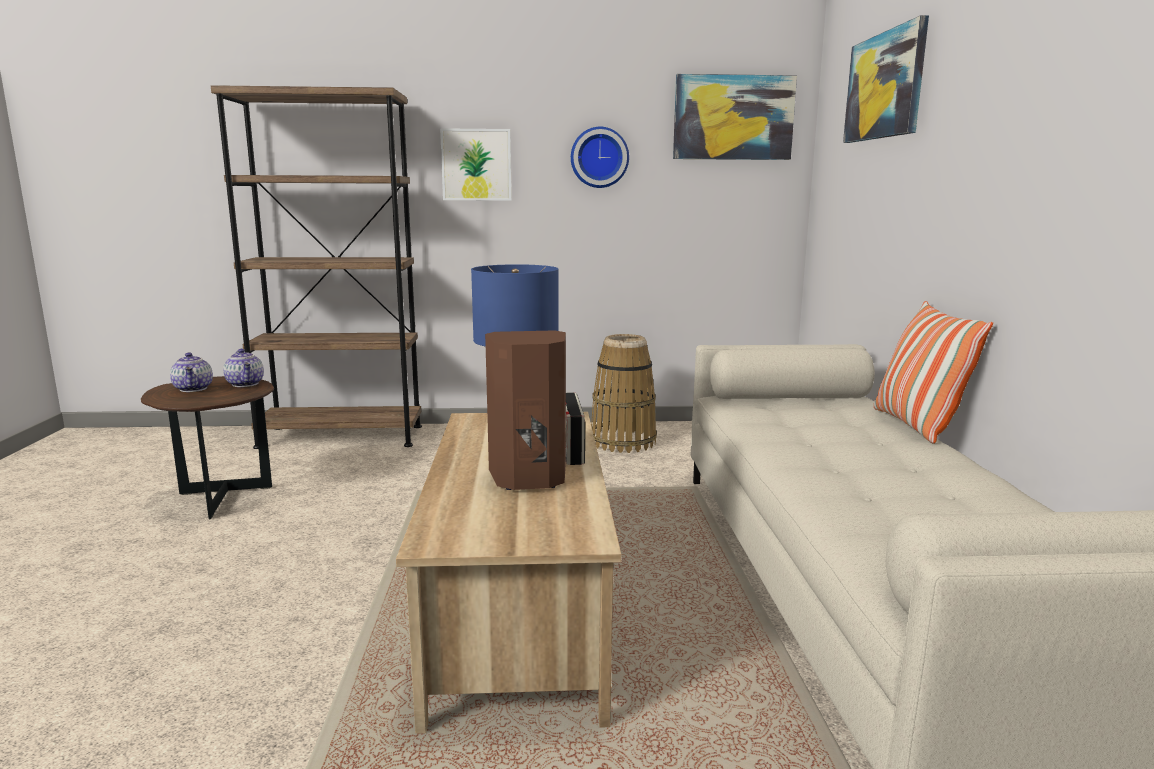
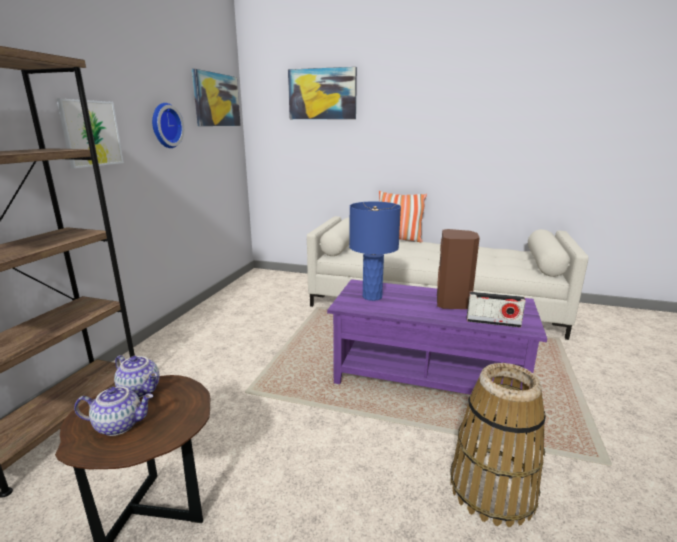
camera: 70 degrees left, 5 degrees up
(246, 384) = (141, 390): teapot -> teapot turned 45 degrees clockwise
(519, 614) = (427, 376): beige coffee table -> purple coffee table
(571, 450) = (413, 290): radio -> radio (493, 322)
(622, 441) = (234, 310): basket -> basket (491, 490)

